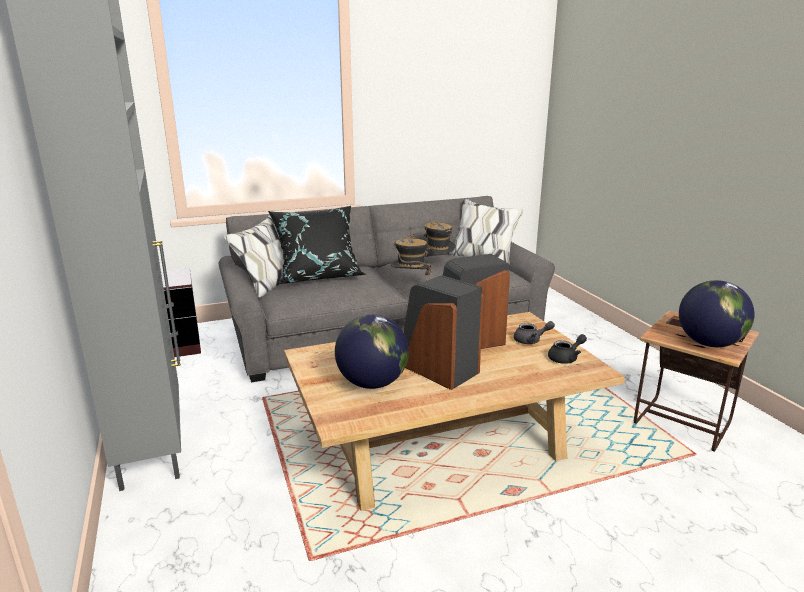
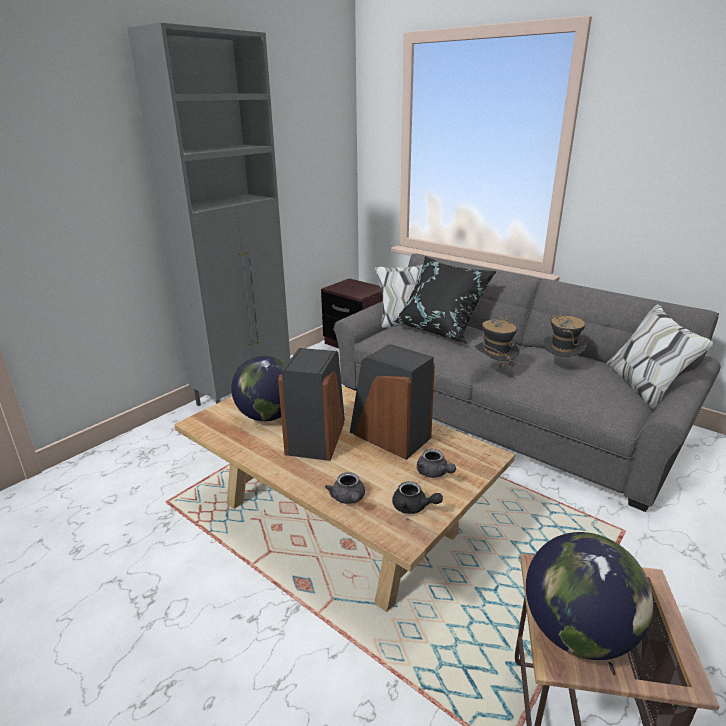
camera: 60 degrees right, 5 degrees up
(538, 378) = (348, 499): none -> grey teapot

